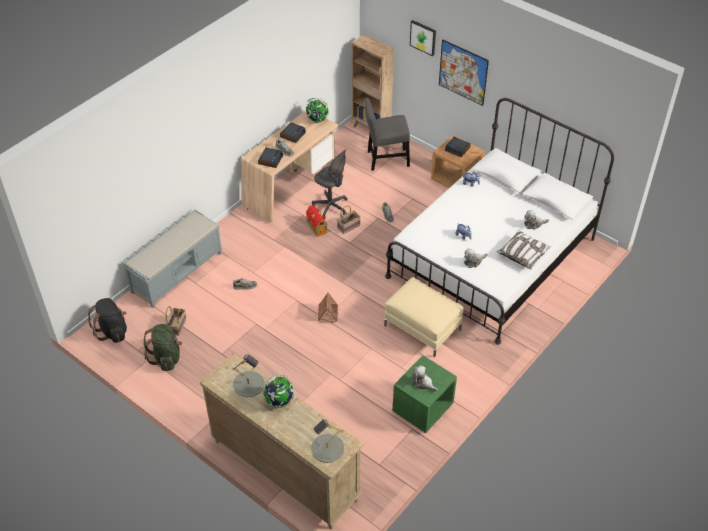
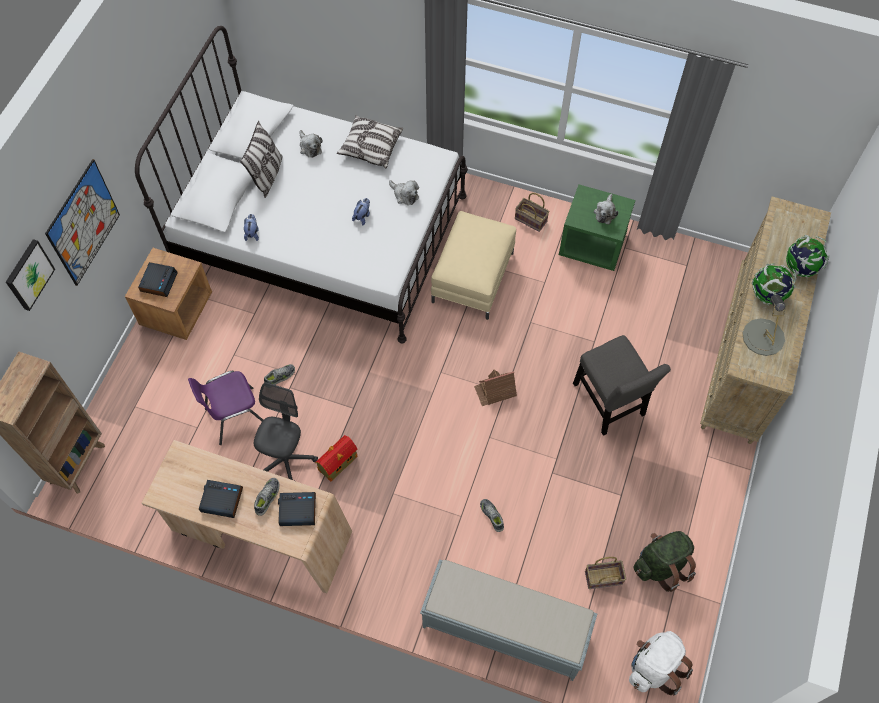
camera: 110 degrees left, 15 degrees up
(112, 331) = (654, 667): black backpack -> white backpack
(317, 120) = (170, 476): globe -> globe (800, 268)
(327, 448) = (798, 226): grey table lamp -> none
(348, 227) = (322, 420): basket -> basket (531, 220)
(369, 191) = (235, 417): none -> purple chair
(385, 159) = (152, 417): grey chair -> grey chair (610, 403)
(515, 199) = (267, 175): none -> pillow

